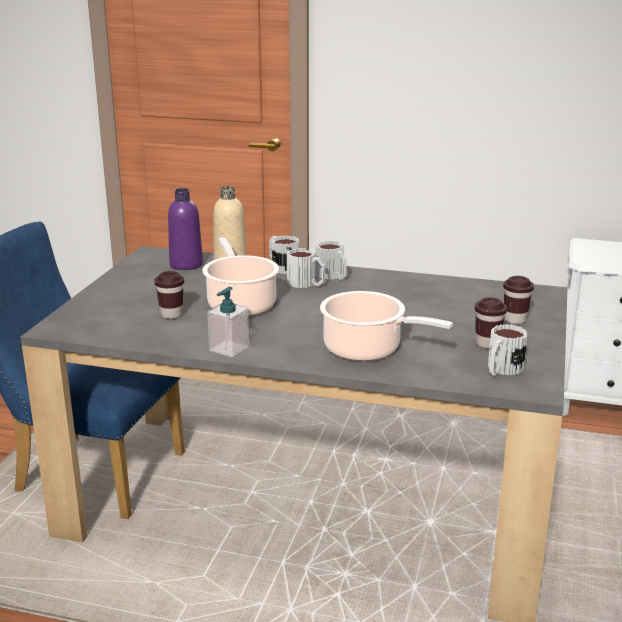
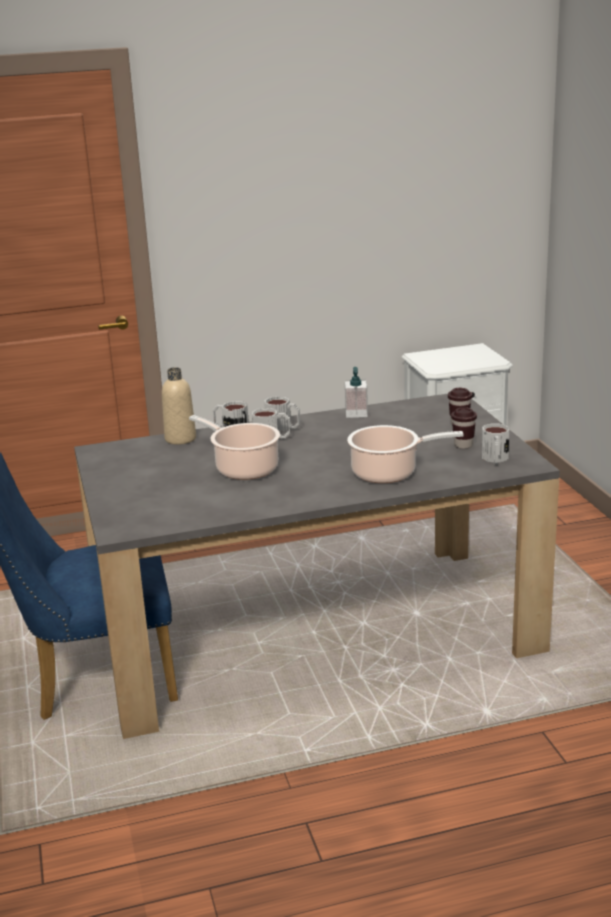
camera: 30 degrees left, 0 degrees up
(171, 315) = (200, 492): brown cup -> none
(186, 264) = (145, 451): purple bottle -> none
(229, 348) = (287, 502): soap dispenser -> soap dispenser (356, 413)

